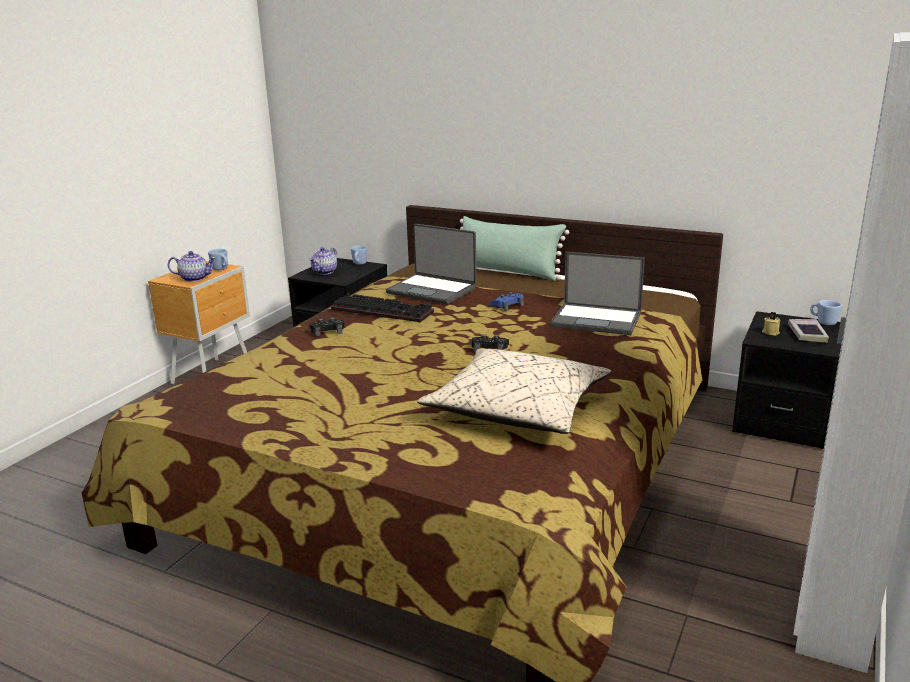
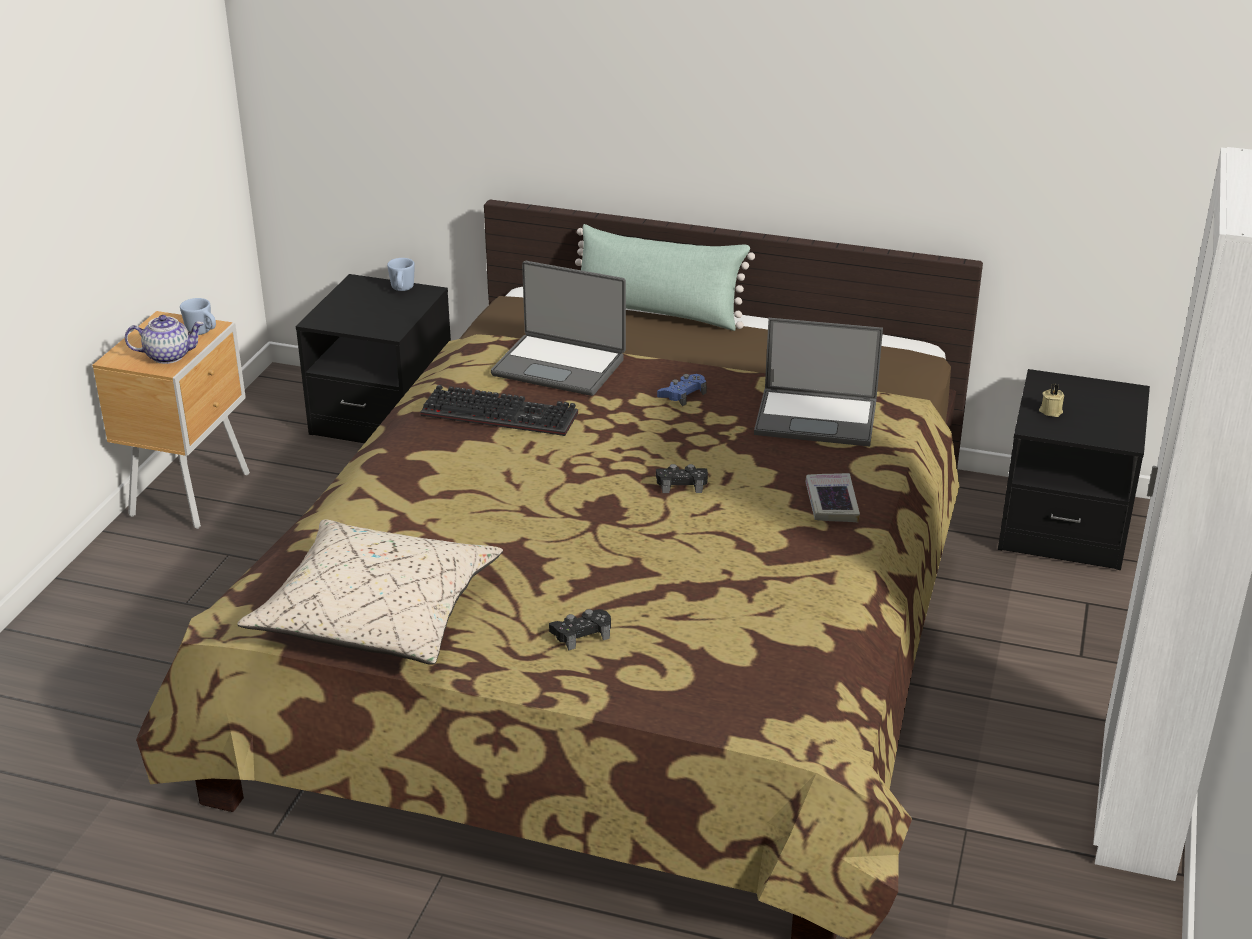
camera: 10 degrees left, 10 degrees up
(325, 272) = (352, 310): teapot -> none
(327, 331) = (434, 462): black game controller -> black game controller (581, 634)
(517, 409) = (748, 591): beige pillow -> beige pillow (377, 615)
(807, 334) = (1099, 412): book -> book (831, 503)
(823, 322) = (1120, 387): blue mug -> none

